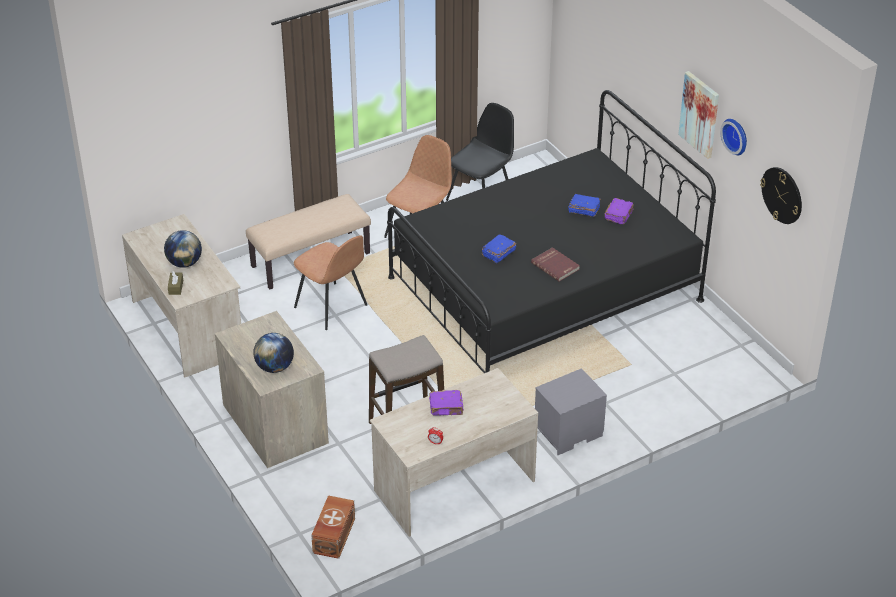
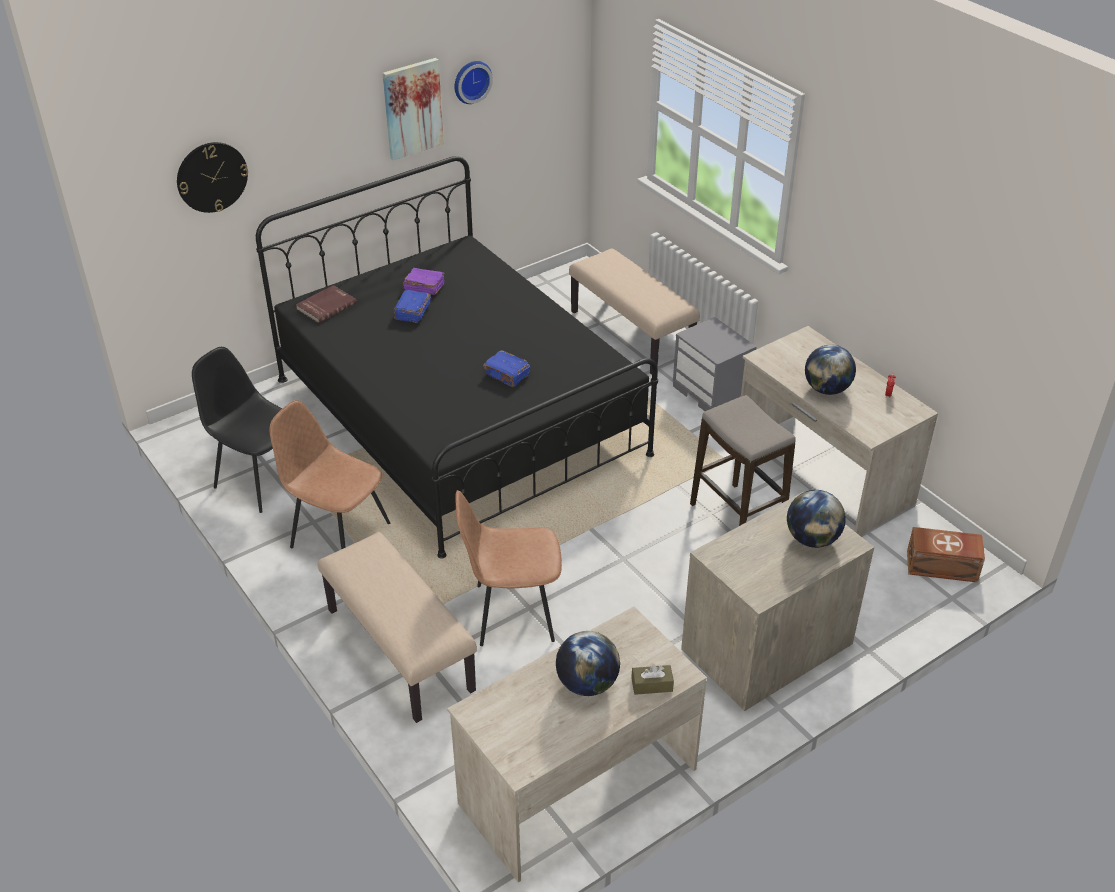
camera: 95 degrees left, 0 degrees up
(332, 307) = (512, 613): brown chair -> brown chair turned 135 degrees counterclockwise
(446, 408) = (827, 389): purple book -> globe
(556, 265) = (527, 330): red book -> red book (326, 306)
(656, 392) = (632, 334): none -> beige bench
(782, 195) = (544, 85): wall clock -> wall clock (212, 177)

